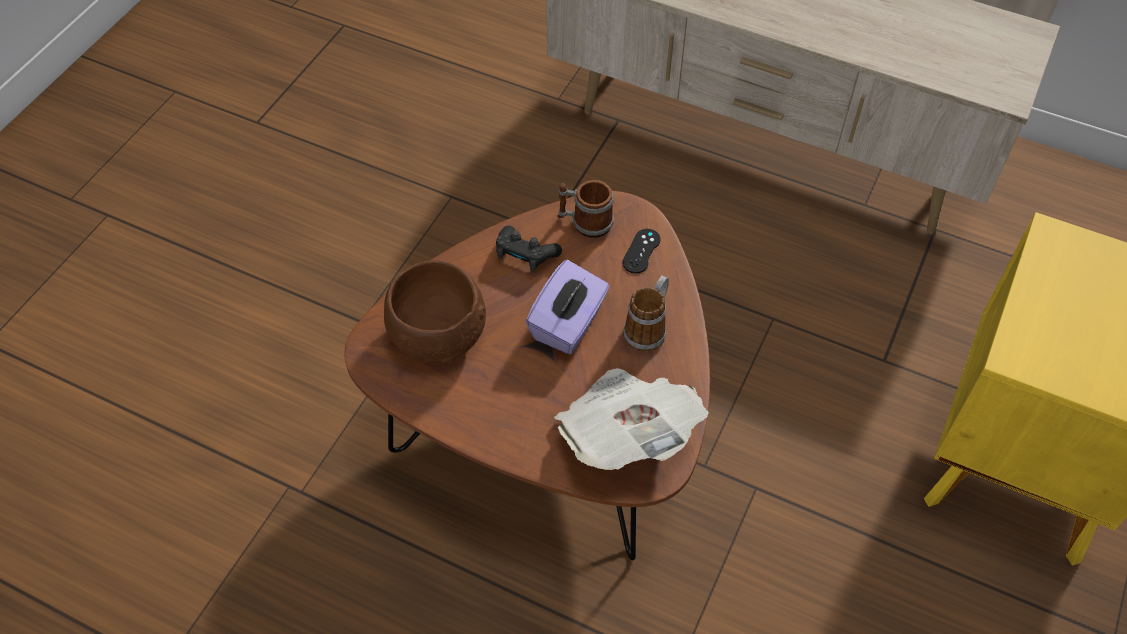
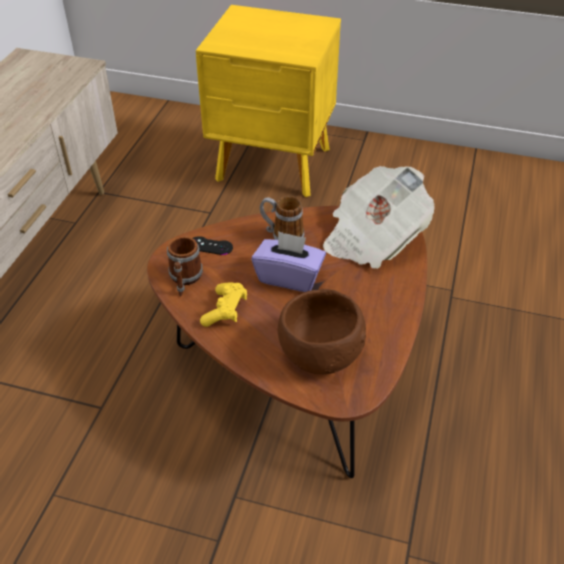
camera: 100 degrees left, 10 degrees down
(525, 255) = (225, 311): black game controller -> yellow game controller

